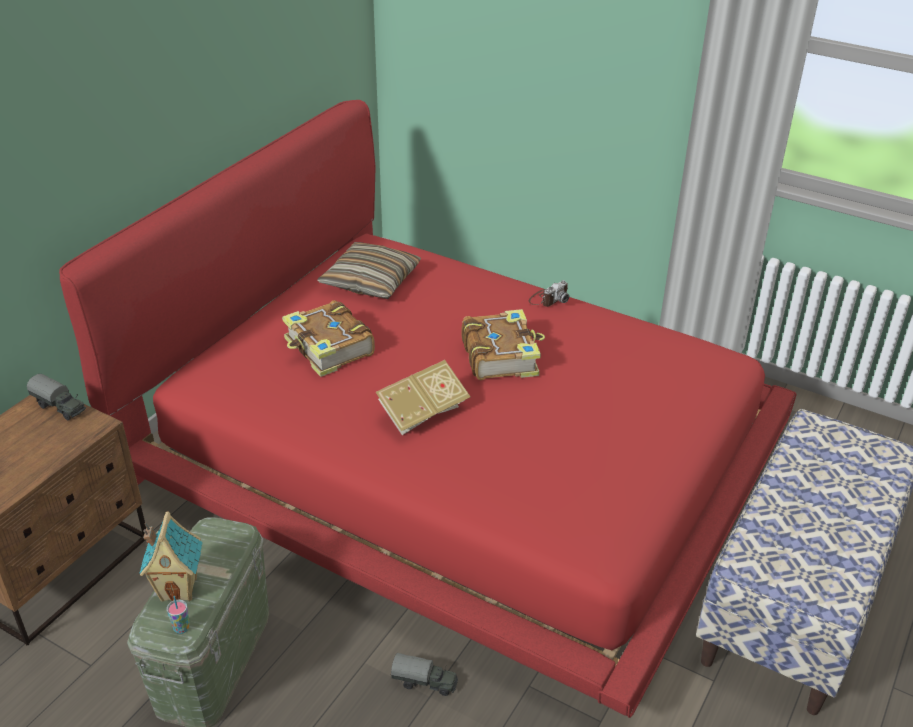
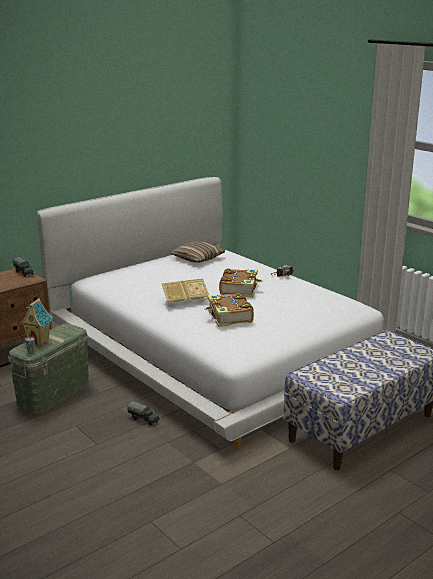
camera: 20 degrees right, 15 degrees down
(328, 349) = (158, 276): book -> book (229, 317)
(455, 456) = (216, 348): red bed -> white bed

